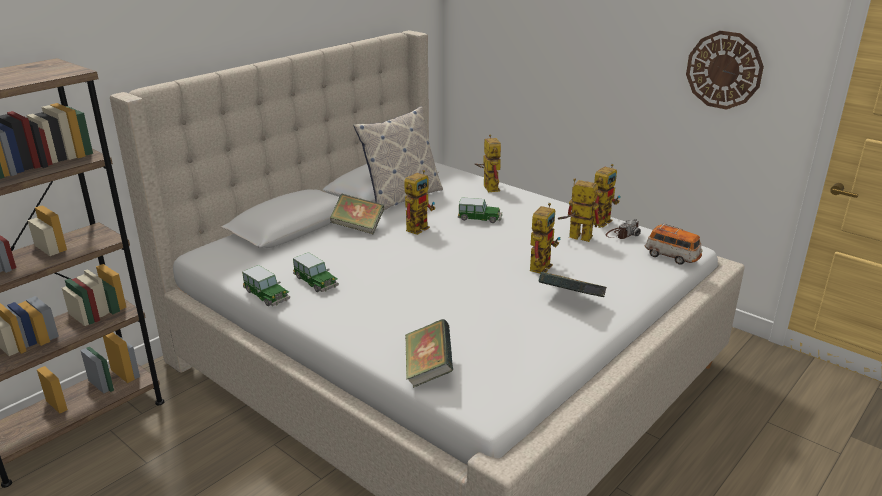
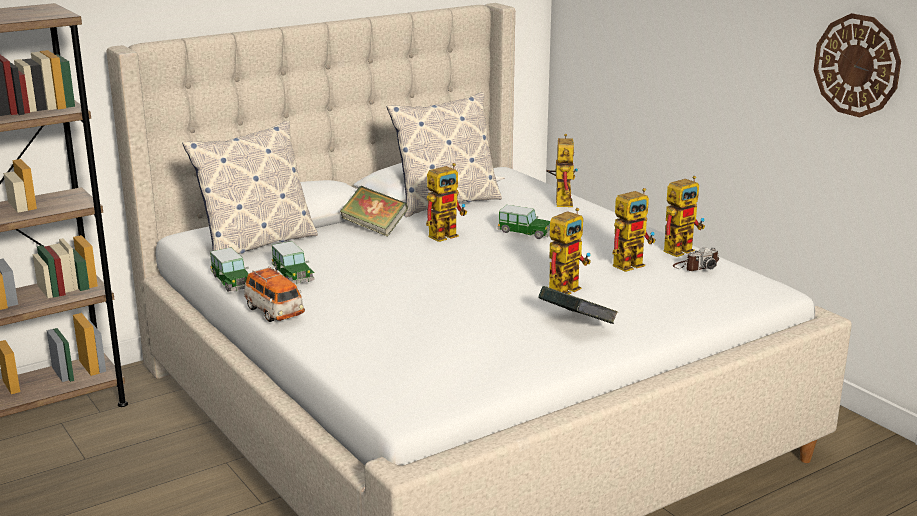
camera: 15 degrees right, 5 degrees down
(267, 255) = (256, 245): none -> pillow
(428, 370) = (363, 369): book -> none
(574, 237) = (631, 263): toy robot -> toy robot turned 105 degrees clockwise
(672, 256) = (742, 296): toy car -> toy car (274, 312)

